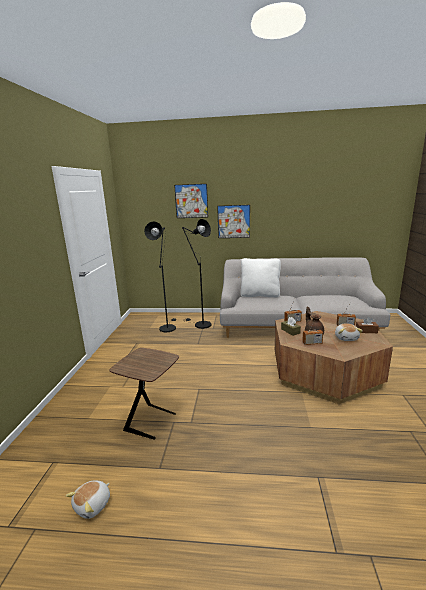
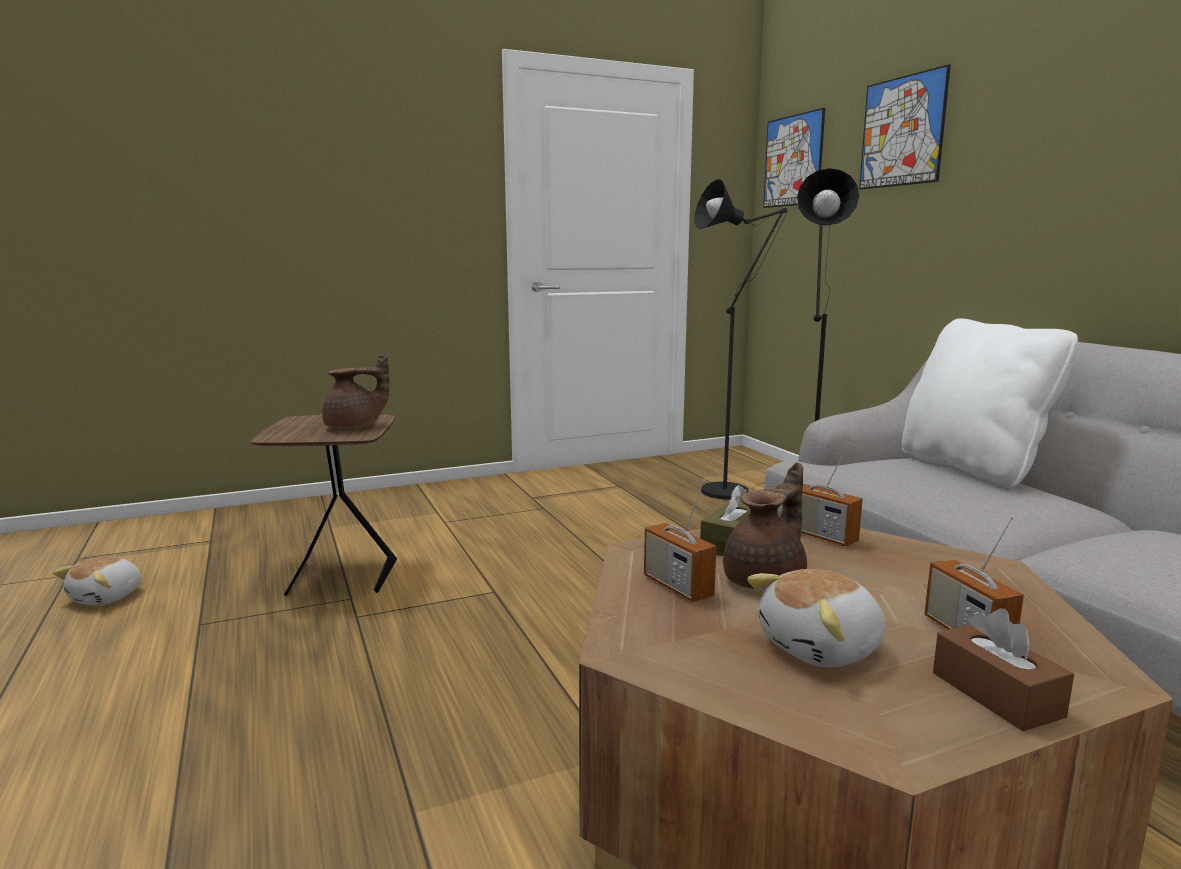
camera: 60 degrees right, 5 degrees down
(93, 505) = (108, 597): plush toy -> plush toy turned 75 degrees counterclockwise
(154, 357) = (355, 427): none -> brown teapot
(233, 221) = (1013, 193): picture -> picture (793, 161)

